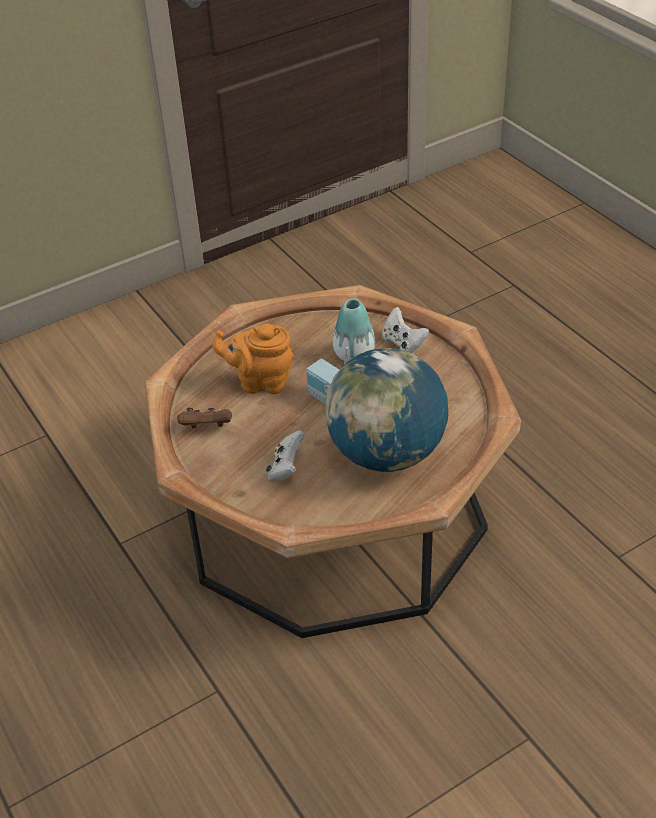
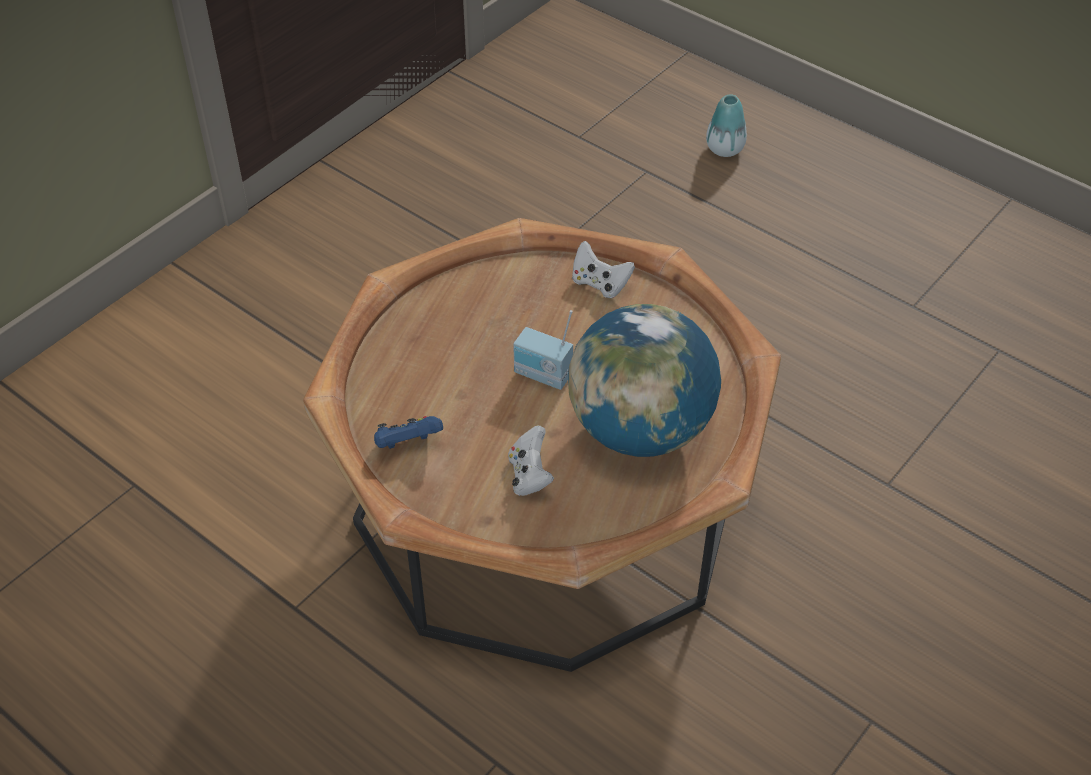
camera: 20 degrees left, 5 degrees up
(207, 428) = (408, 444): brown game controller -> blue game controller
(260, 382) = (448, 369): orange teapot -> none
(354, 354) = (547, 310): vase -> vase (724, 149)

